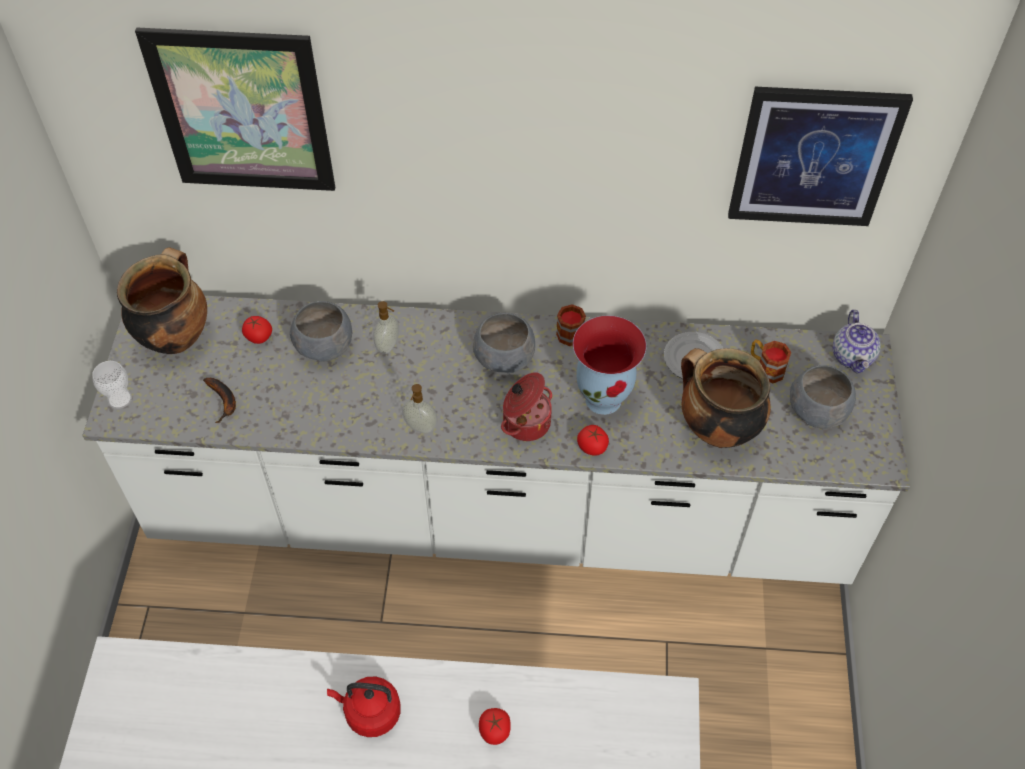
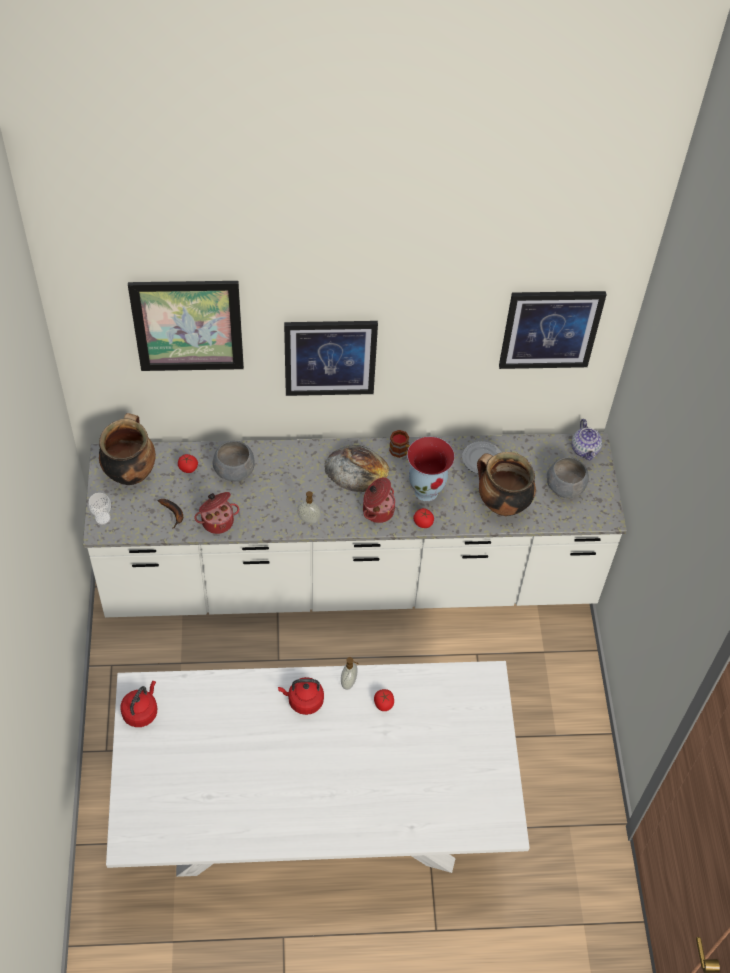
camera: 10 degrees left, 0 degrees up
(118, 703) = (141, 711): none -> red kettle
(285, 417) = (217, 520): none -> cooking pot
(389, 346) = (278, 467): soap dispenser -> soap dispenser (349, 682)
(466, 181) = (330, 357): none -> picture
(504, 357) = (356, 469): grey bowl -> bread
(765, 367) = (529, 461): mug -> none

